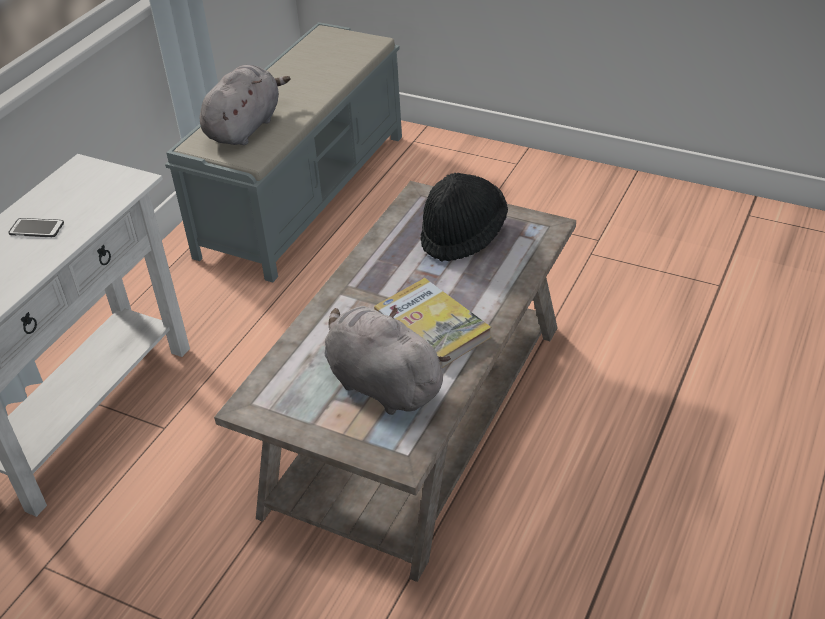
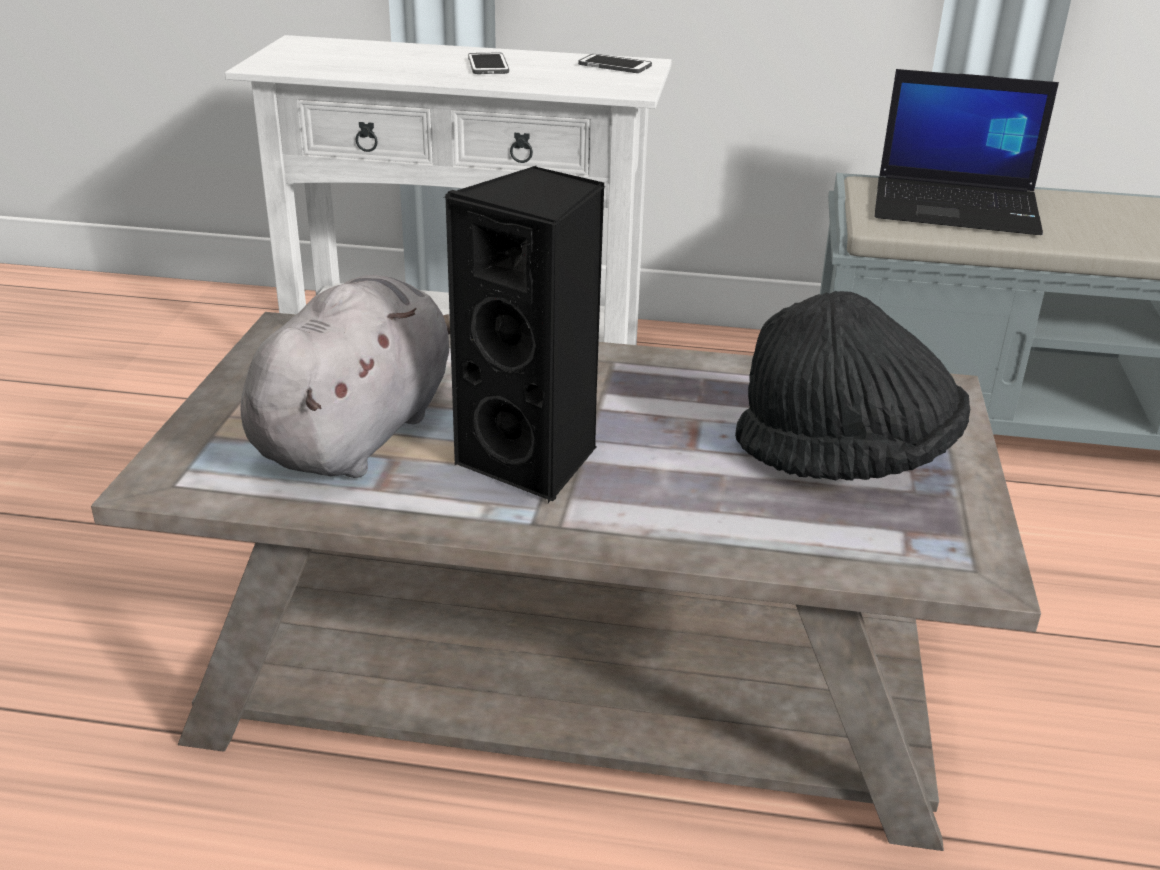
camera: 70 degrees right, 10 degrees down
(78, 177) = (614, 65): none -> phone
(245, 127) = (957, 207): grey plush toy -> laptop
(432, 326) = (534, 461): book -> black speaker

